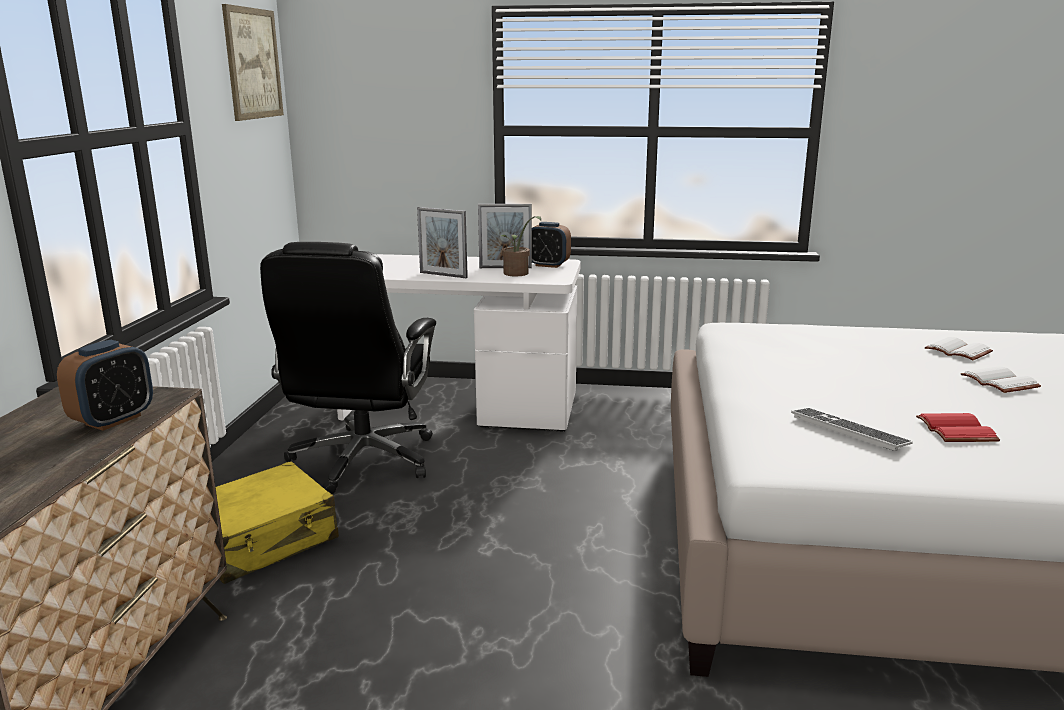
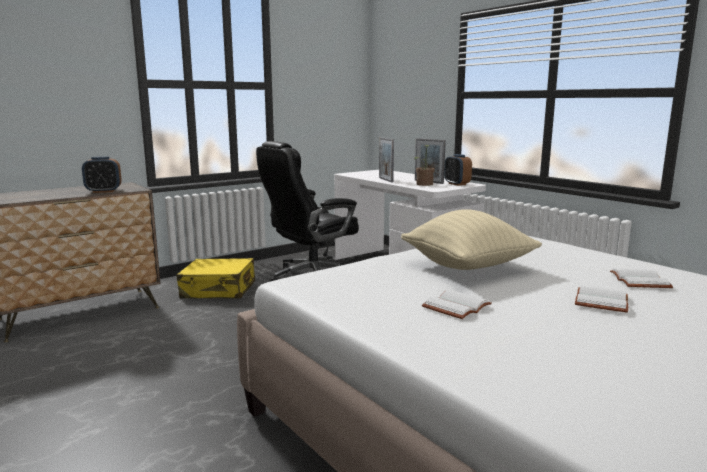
camera: 45 degrees right, 5 degrees down
(253, 63) = (337, 57): picture -> none
(834, 382) = (467, 267): none -> beige pillow
(849, 430) = (385, 284): keyboard -> none
(958, 431) = (457, 307): red book -> white book

